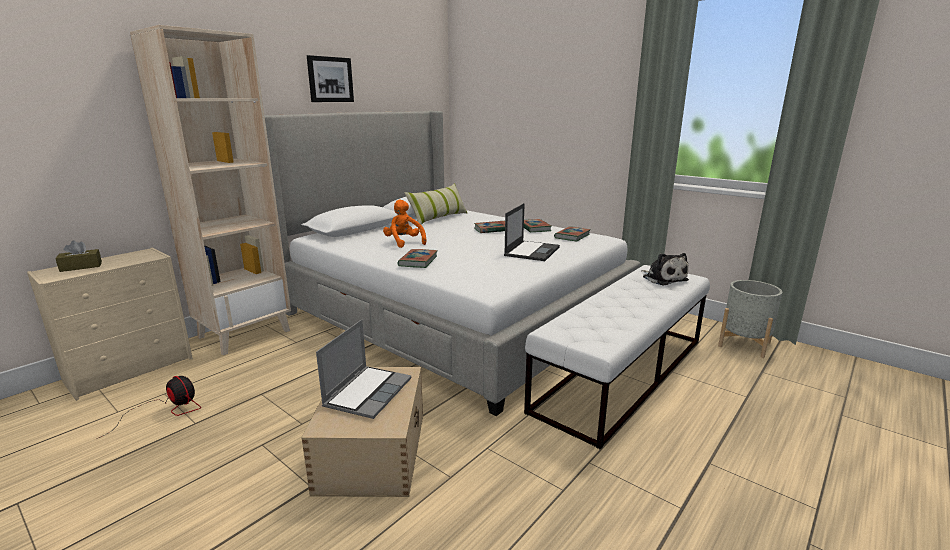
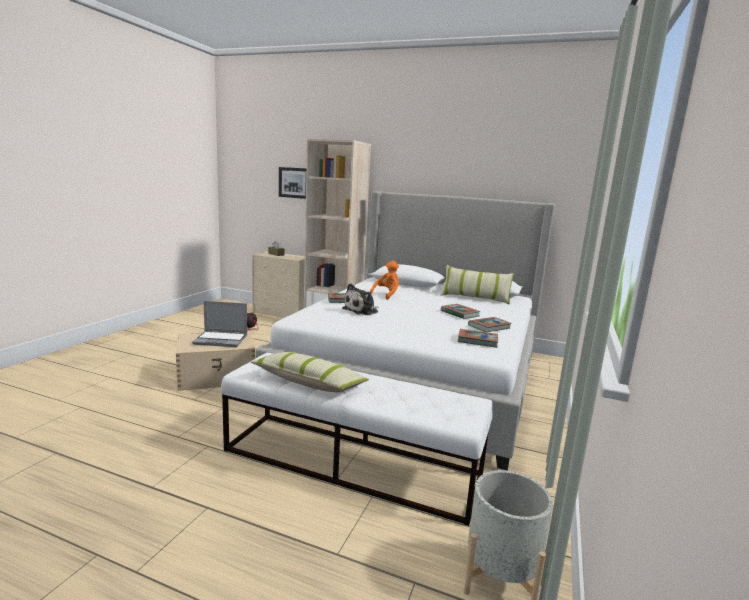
camera: 70 degrees right, 5 degrees down
(330, 79) = (447, 170): picture -> picture (294, 182)
(532, 251) = (403, 327): laptop -> none
(626, 317) = (309, 383): none -> pillow
(663, 278) = (440, 406): plush toy -> plush toy (362, 311)

